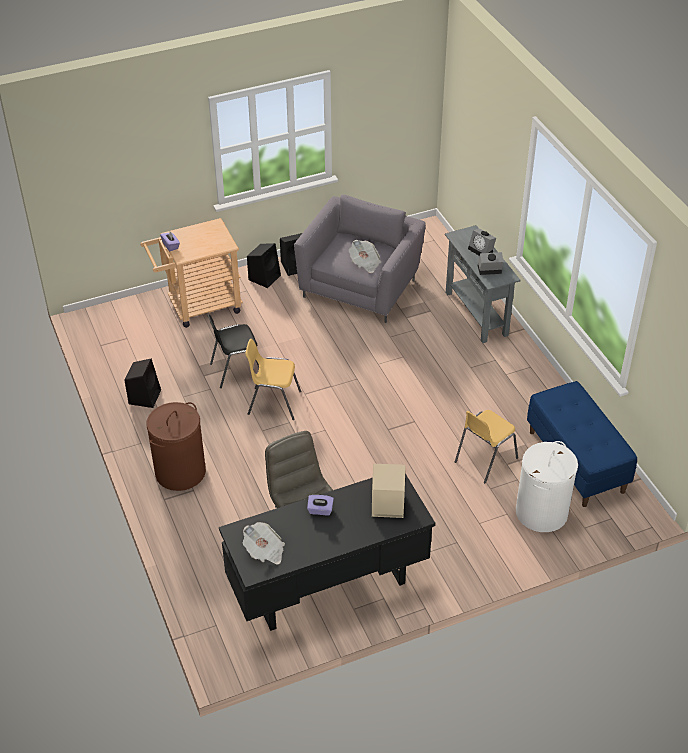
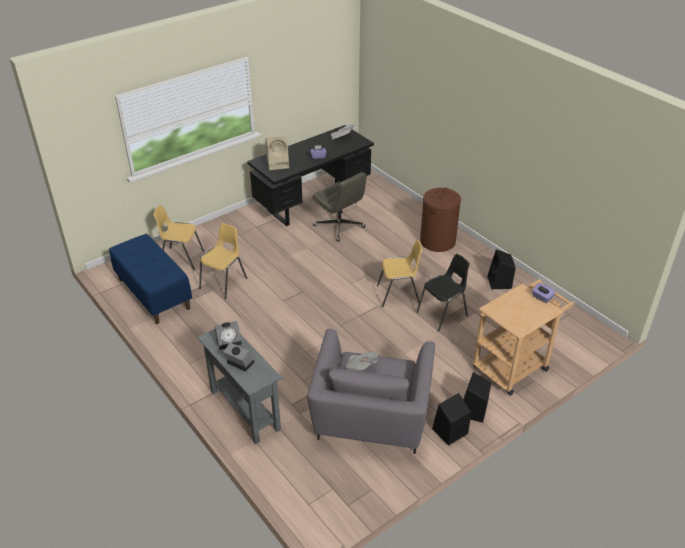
camera: 165 degrees right, 5 degrees down
(541, 513) = (181, 258): white laundry basket -> yellow chair

